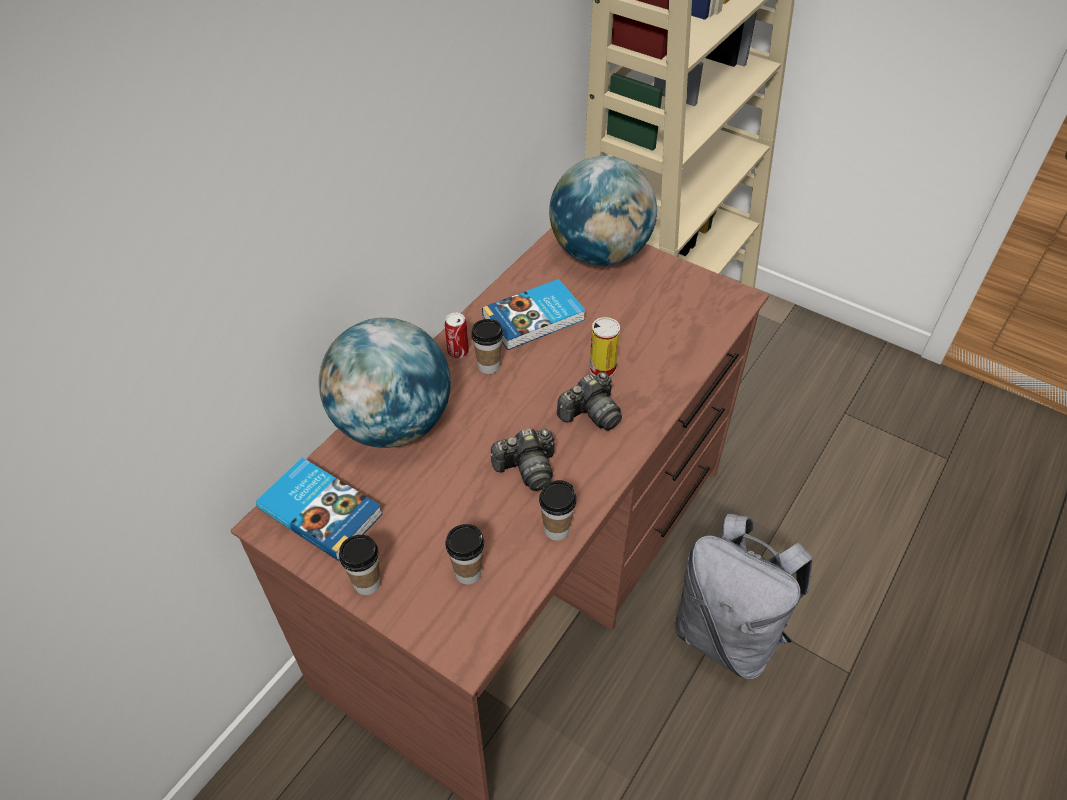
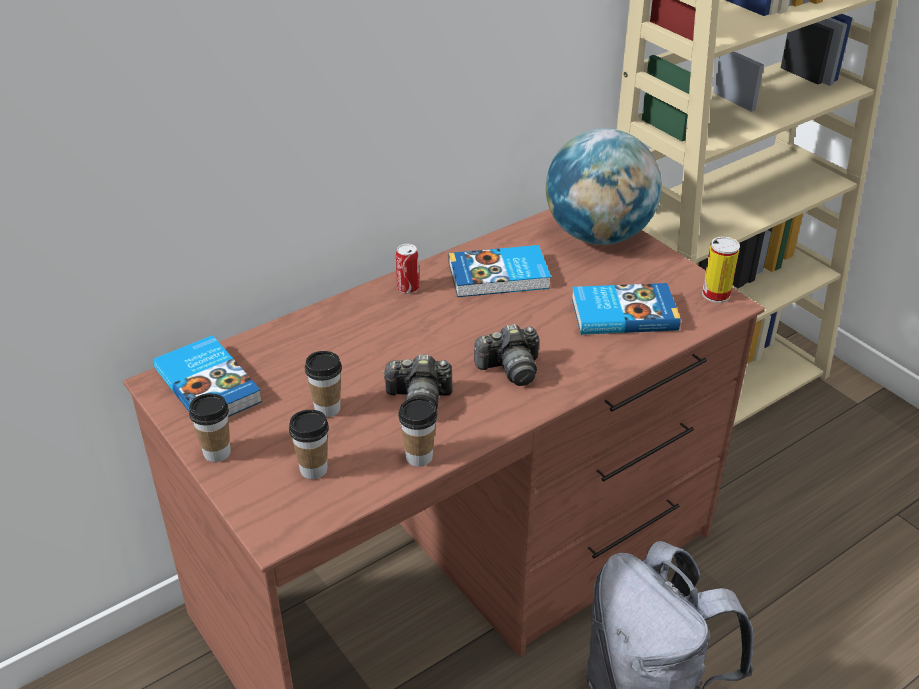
camera: 20 degrees right, 10 degrees down
(392, 424) = (312, 332): globe -> none
(489, 366) = (431, 306): cup -> cup (327, 408)
(602, 368) = (544, 333): can -> can (716, 294)
(658, 330) = (622, 313): none -> book

